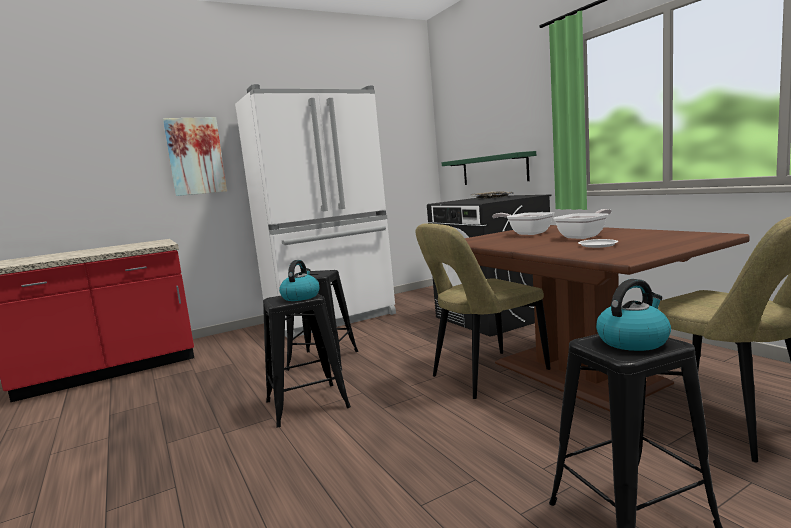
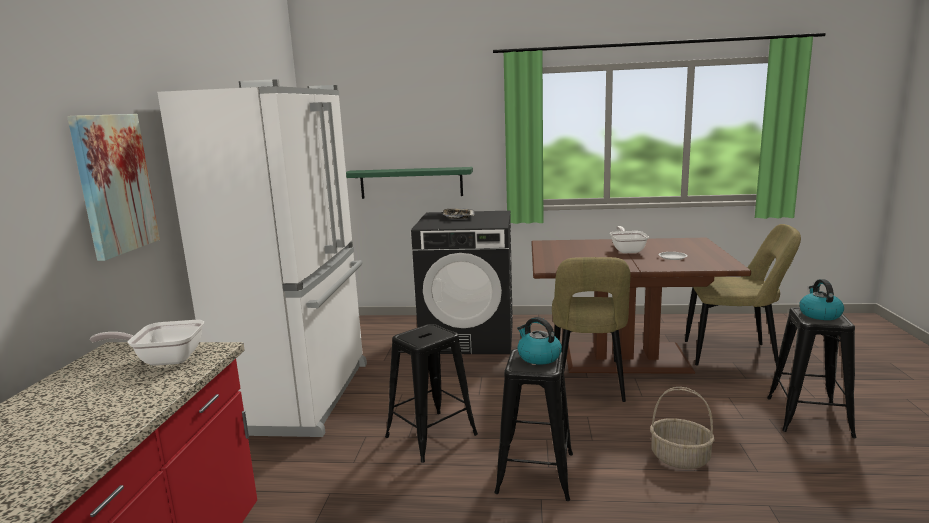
camera: 55 degrees left, 5 degrees up
(398, 454) = (680, 458): none -> basket
(527, 233) = (568, 252): frying pan -> frying pan (164, 359)

